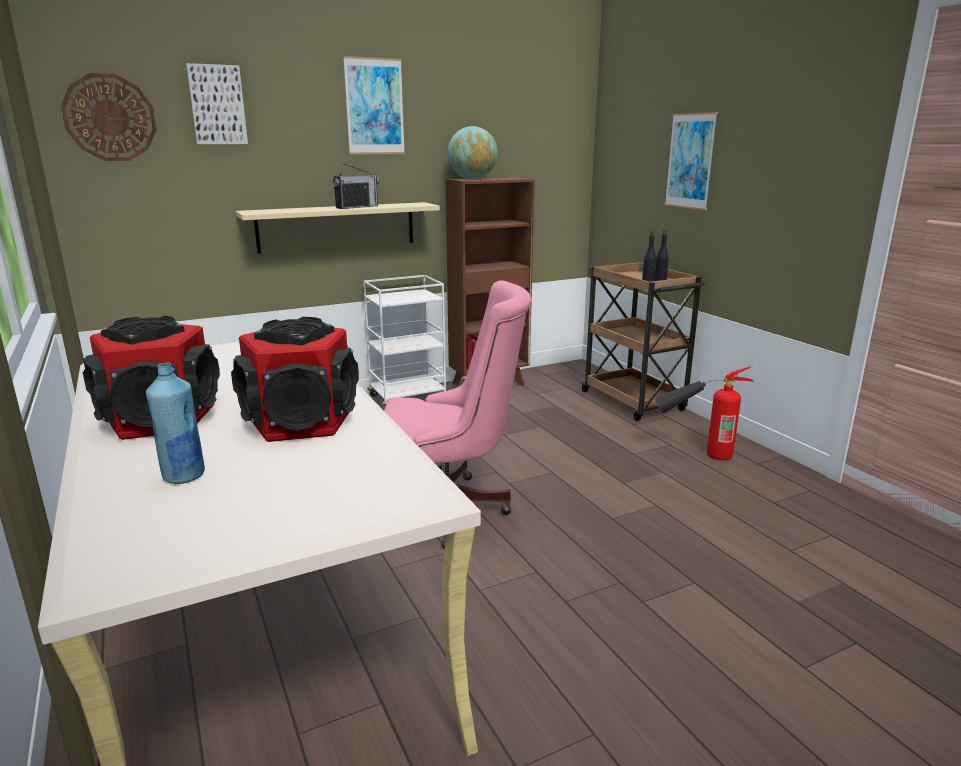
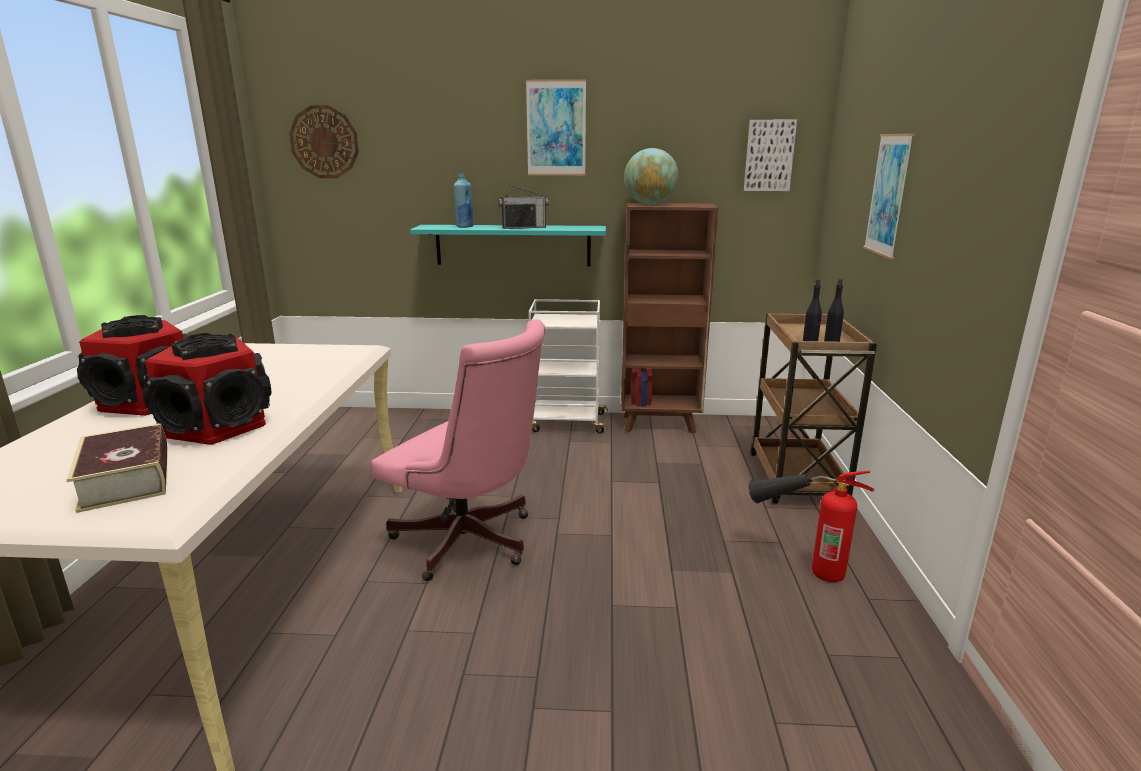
camera: 30 degrees right, 0 degrees up
(183, 476) = (70, 452): blue bottle -> blue bottle (464, 226)
(217, 105) = (408, 130): picture -> picture (769, 155)
(314, 478) = (126, 479): none -> book
(337, 227) = (513, 245): beige shelf -> turquoise shelf

